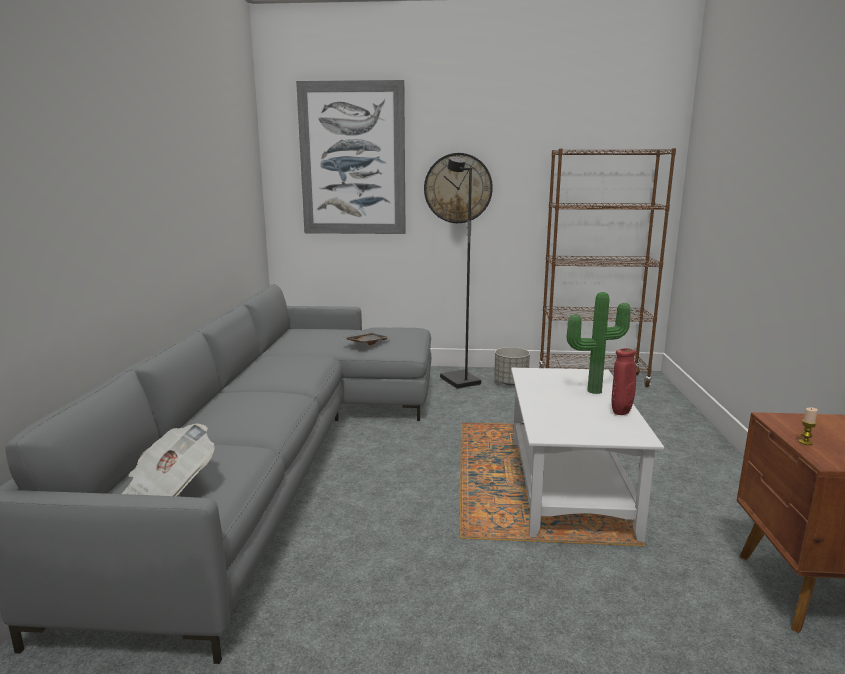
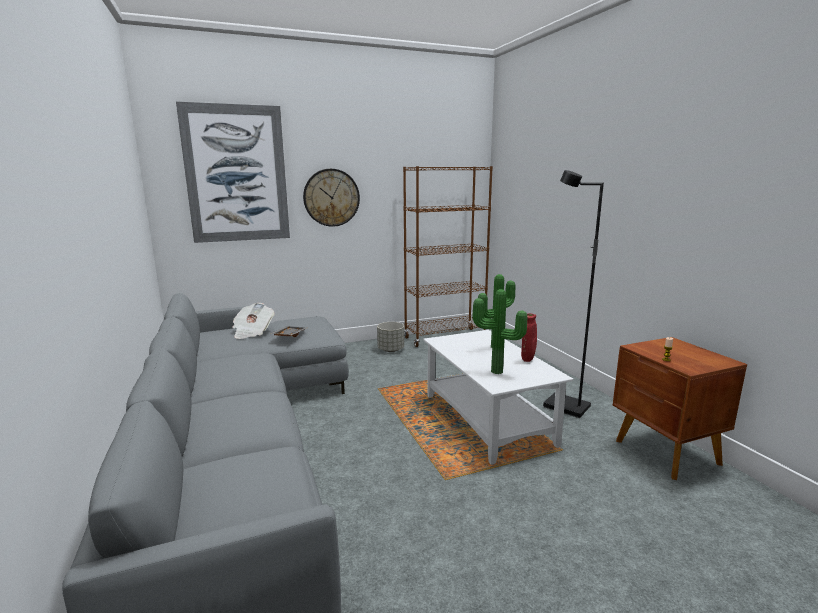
camera: 25 degrees left, 0 degrees up
(167, 490) = (242, 509): newspaper -> newspaper (252, 332)
(459, 381) = (350, 355): black floor lamp -> black floor lamp (565, 407)
(562, 420) = (496, 372): none -> potted plant

